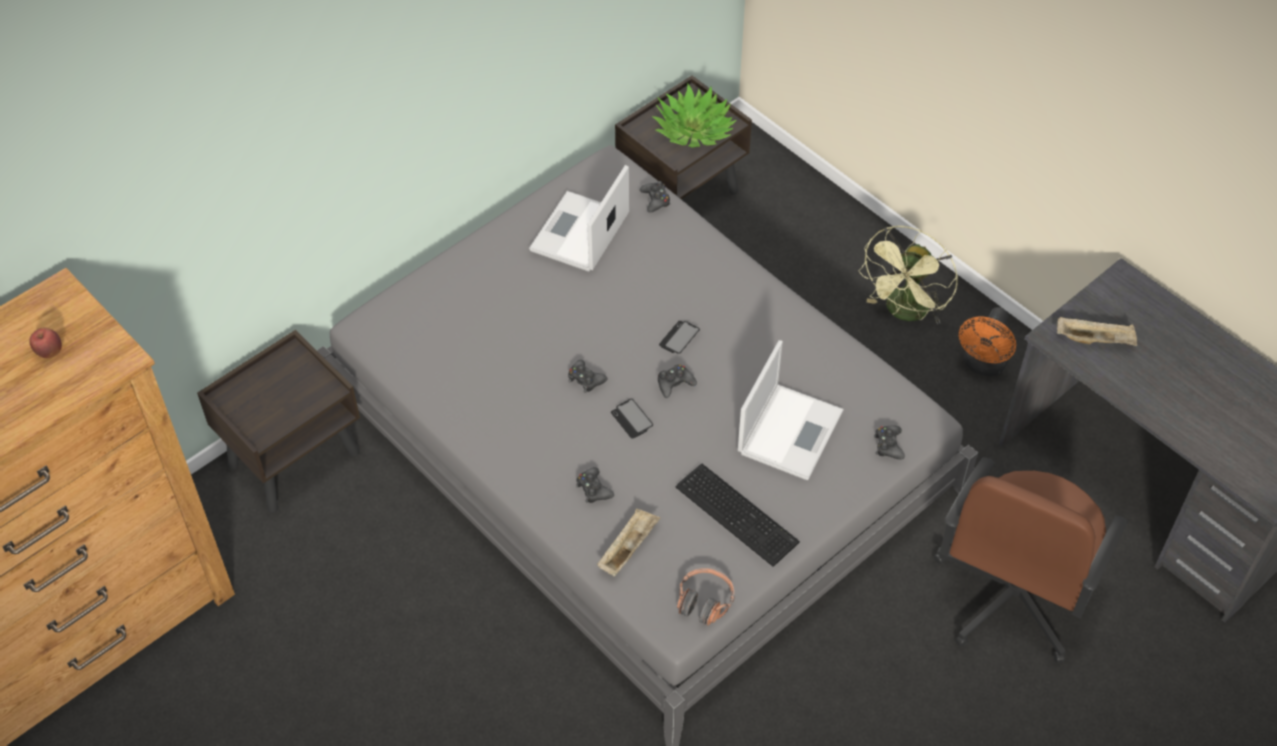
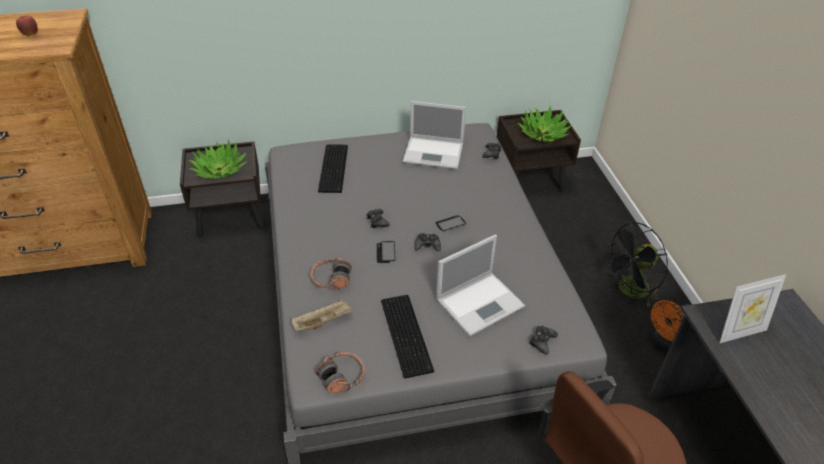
camera: 30 degrees right, 10 degrees down
(286, 401) = (220, 170): none -> potted plant
(457, 321) = (335, 167): none -> keyboard
(579, 234) = (434, 153): laptop -> laptop turned 135 degrees counterclockwise
(593, 489) = (331, 279): black game controller -> headphones
(905, 313) = (628, 291): green fan -> black fan
(1095, 340) = (739, 332): beige tray -> picture frame

